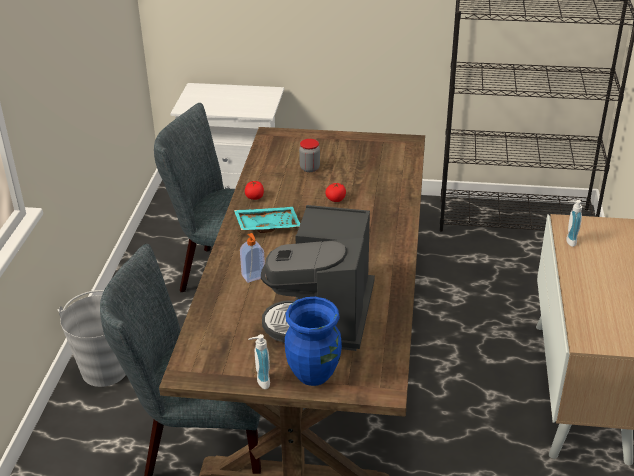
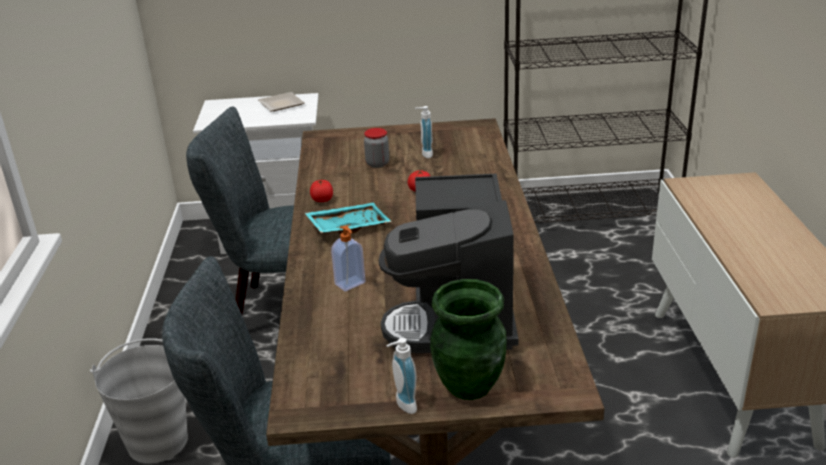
camera: 10 degrees left, 5 degrees down
(248, 96) = (280, 105): none -> plate
(314, 374) = (470, 385): blue vase -> green vase
(569, 241) = (698, 202): soap dispenser -> soap dispenser (424, 154)

